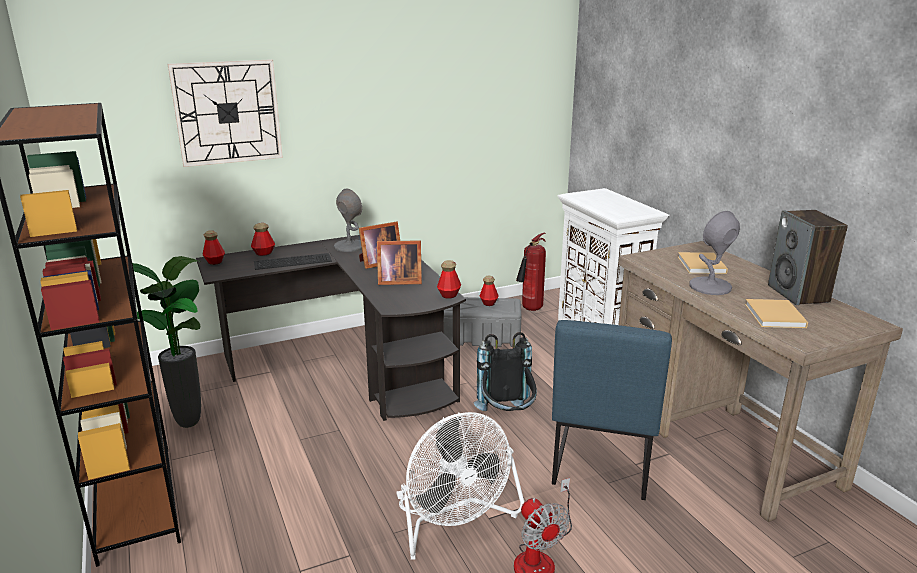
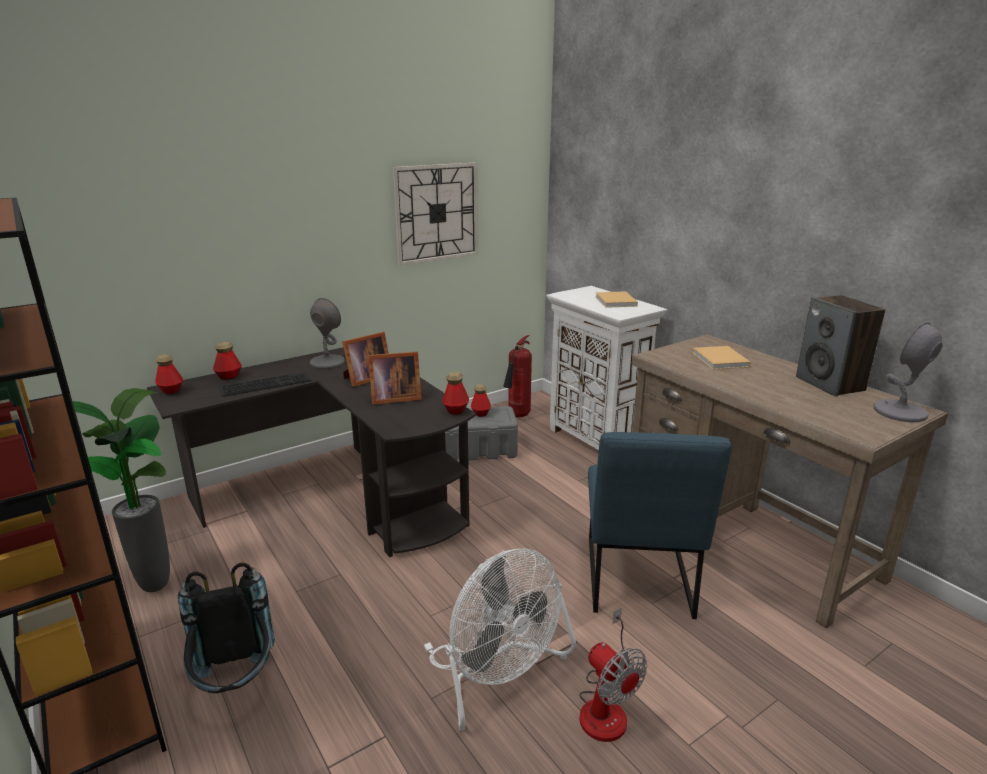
camera: 10 degrees left, 0 degrees up
(227, 112) = (175, 215): wall clock -> wall clock (436, 213)
(507, 418) = (525, 539): black backpack -> black backpack (236, 686)
(710, 287) = (740, 383): grey table lamp -> grey table lamp (899, 412)
(775, 316) = (822, 410): beige book -> beige book (616, 302)

